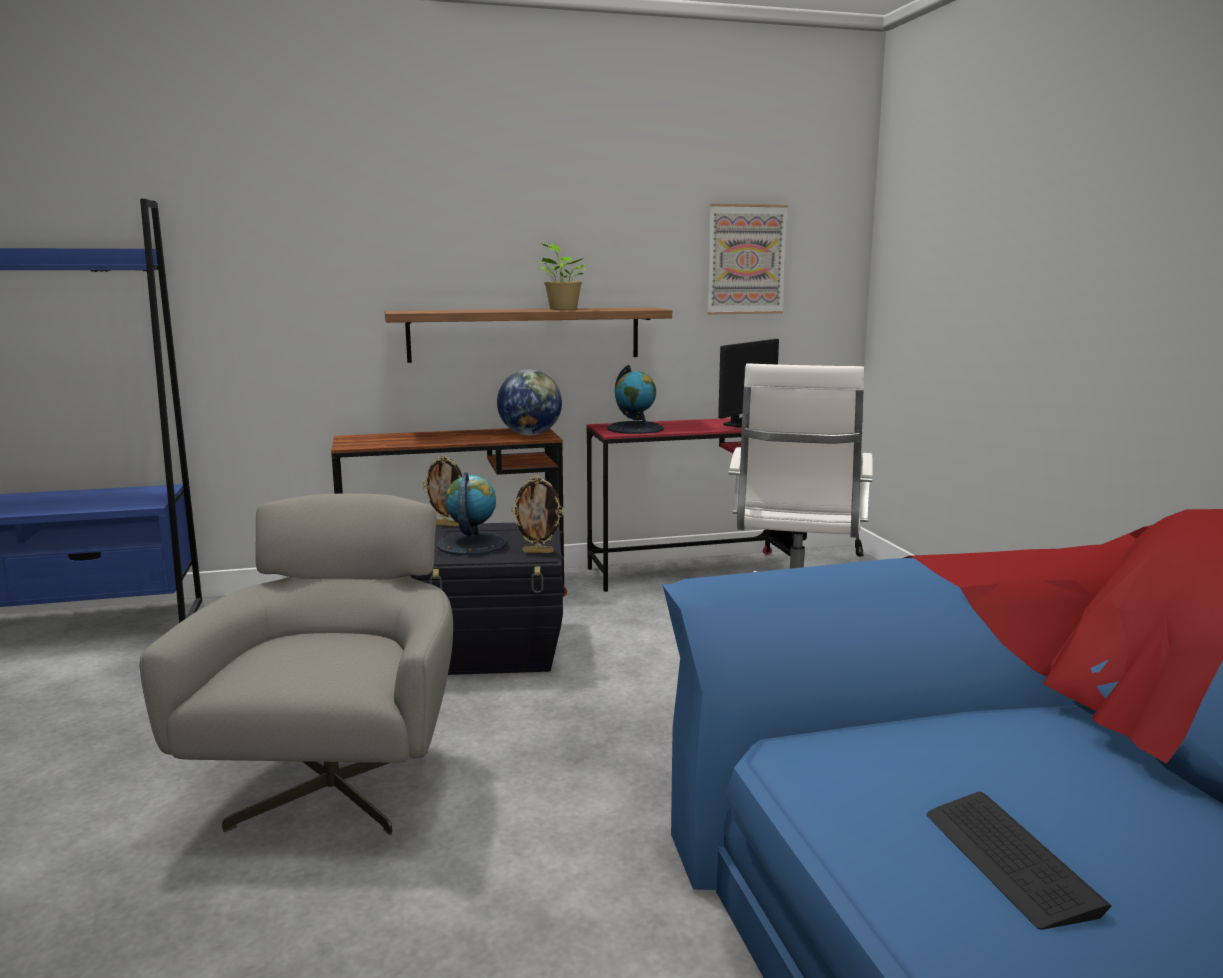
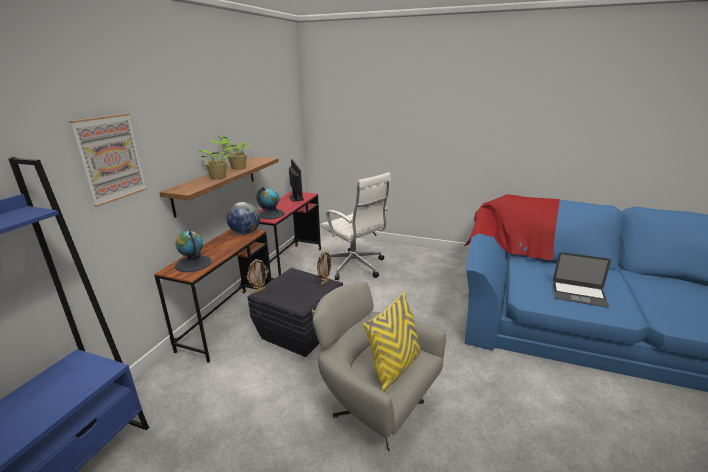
camera: 55 degrees left, 10 degrees up
(301, 666) = (395, 367): none -> yellow pillow
(471, 544) = (295, 292): globe -> globe (193, 264)
(497, 310) = (219, 177): none -> potted plant
(746, 259) = (276, 127): picture -> picture (110, 158)
(1009, 861) = (579, 294): keyboard -> laptop

